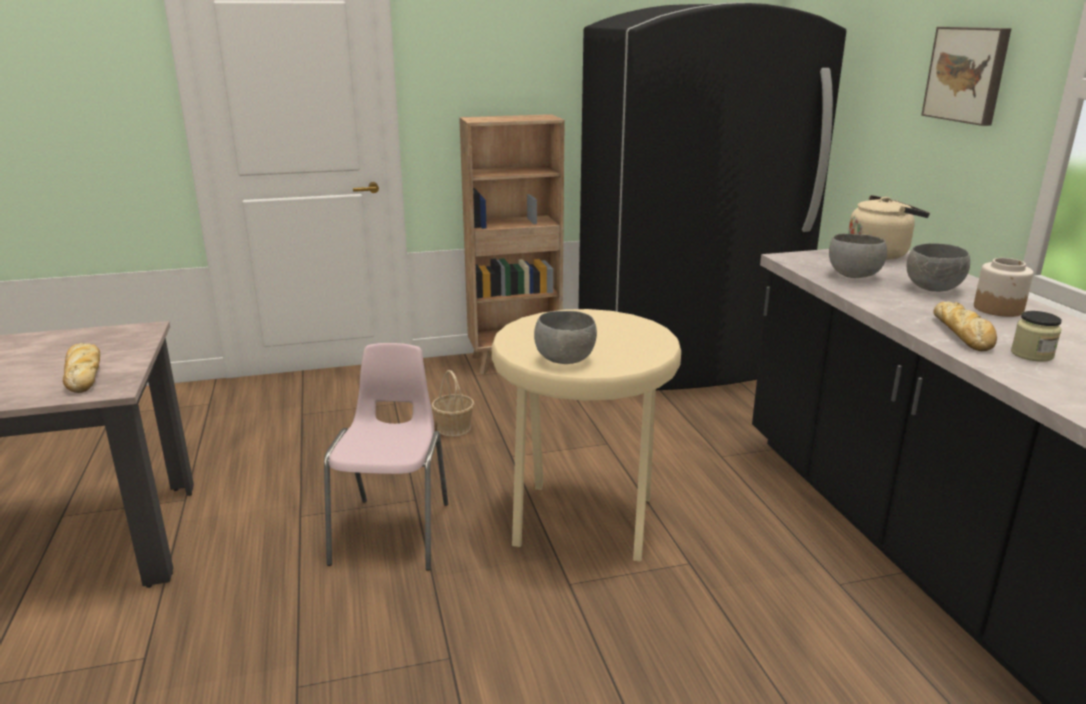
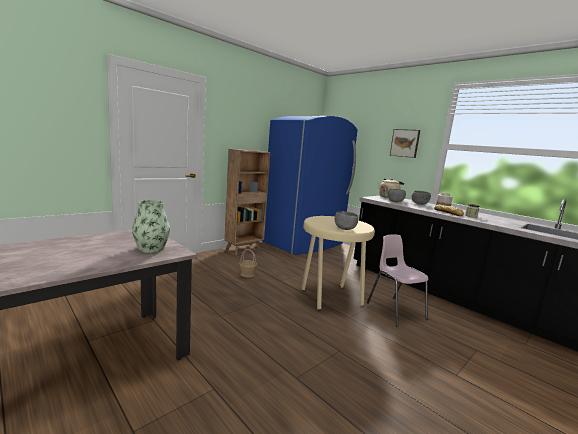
camera: 30 degrees left, 10 degrees down
(84, 374) = (151, 248): bread -> vase
(394, 532) = (267, 314): pink chair -> pink chair (395, 310)
(686, 360) = (304, 243): black fridge -> blue fridge

